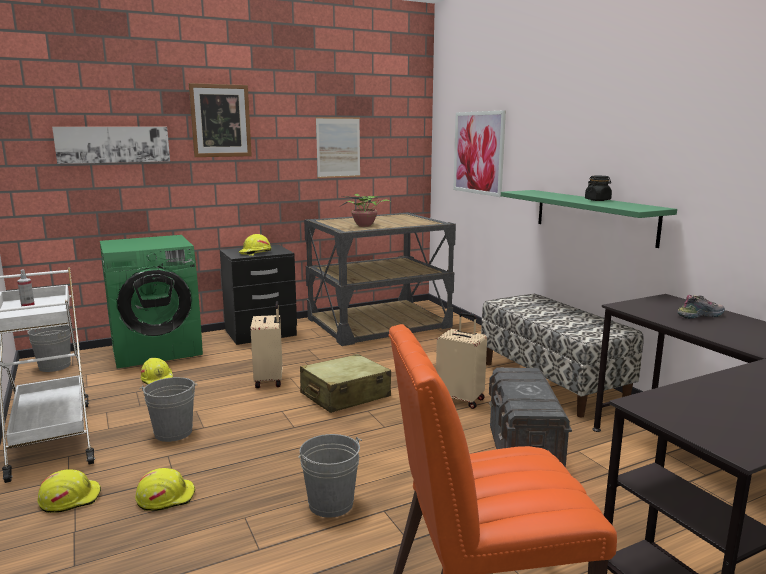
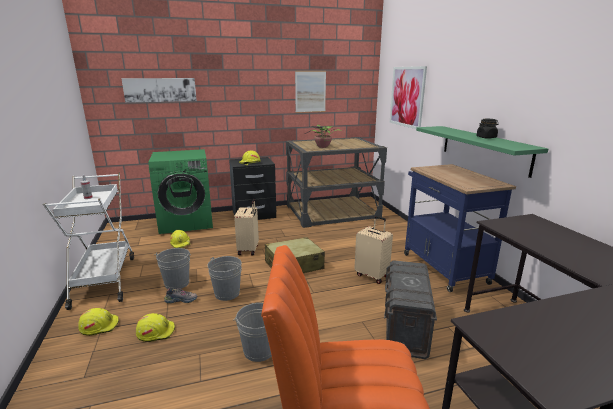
camera: 10 degrees right, 5 degrees up
(54, 366) = (124, 229): grey bucket -> grey bucket (227, 293)
(220, 121) = (230, 73): picture -> none
(552, 382) = (442, 267): bench -> blue cart
(700, 316) = (555, 237): shoe -> shoe (181, 300)

